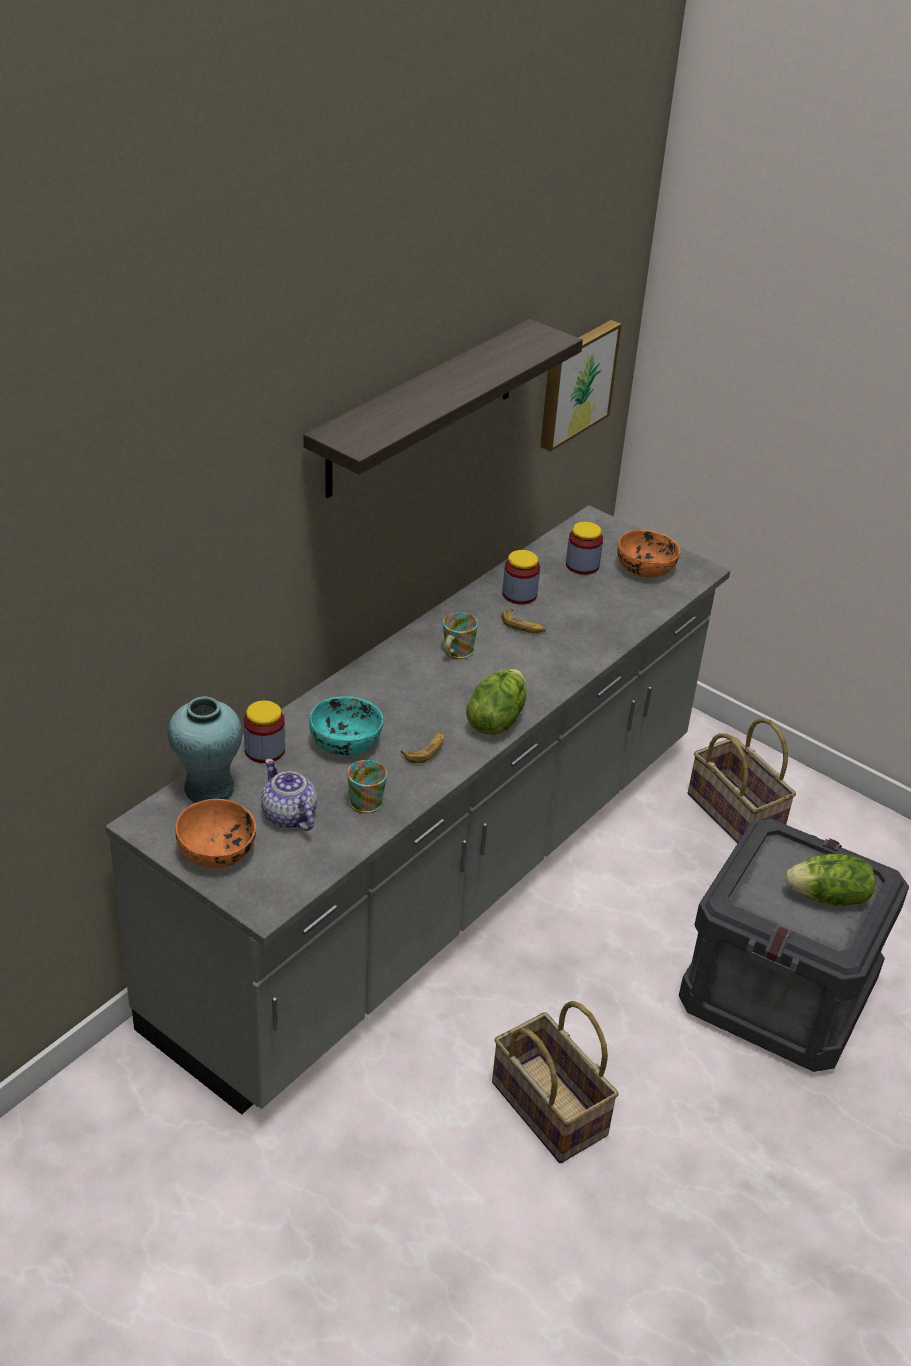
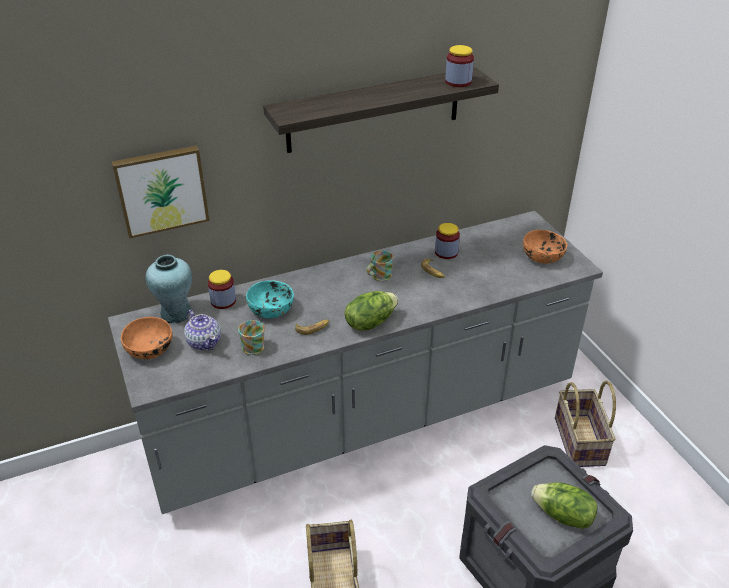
camera: 30 degrees right, 0 degrees up
(289, 816) = (204, 342): teapot -> teapot turned 150 degrees clockwise
(575, 383) = (523, 123): picture -> picture (161, 190)
(582, 565) = (501, 245): jar -> jar (458, 82)

